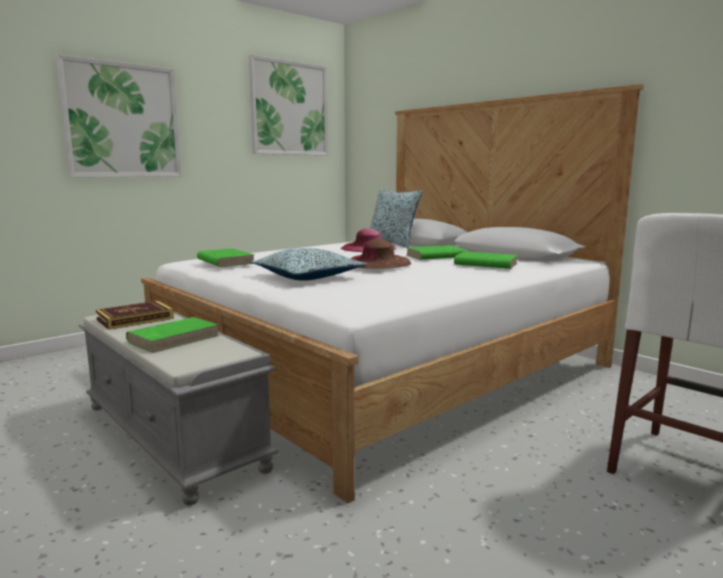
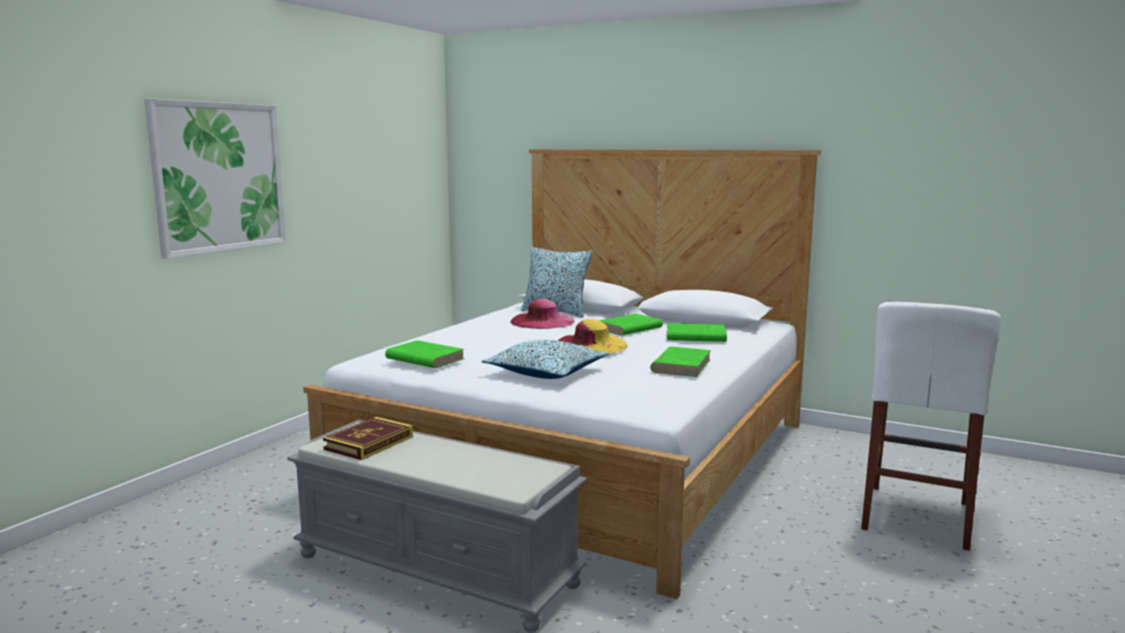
camera: 20 degrees left, 0 degrees up
(174, 338) = (455, 461): green book -> green book (681, 365)
(289, 108) = (393, 143): picture -> none
(377, 263) = (591, 345): brown hat -> yellow hat

